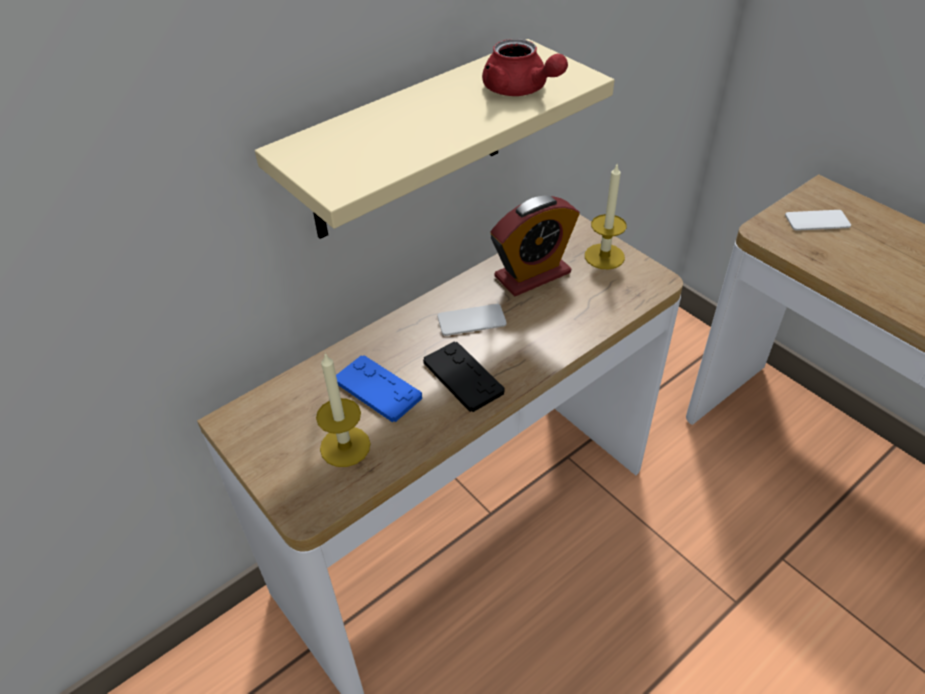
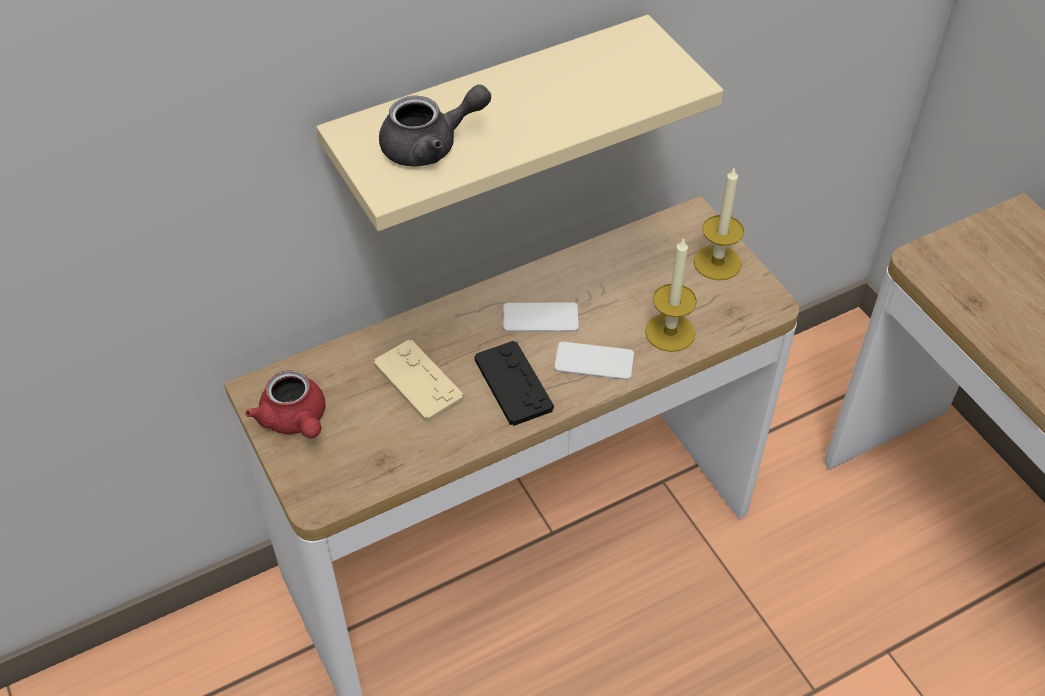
camera: 10 degrees right, 5 degrees up
(345, 446) = (370, 439): candle -> candle (670, 332)
(368, 150) = (430, 146): none -> grey teapot
(378, 389) = (418, 382): blue game controller -> beige game controller
(520, 90) = (613, 90): red teapot -> red teapot (295, 420)
(532, 275) = (626, 272): alarm clock -> none
(817, 221) = (993, 258): phone -> phone (594, 362)

